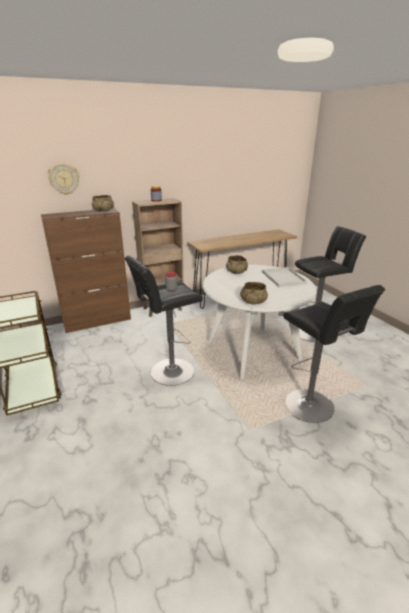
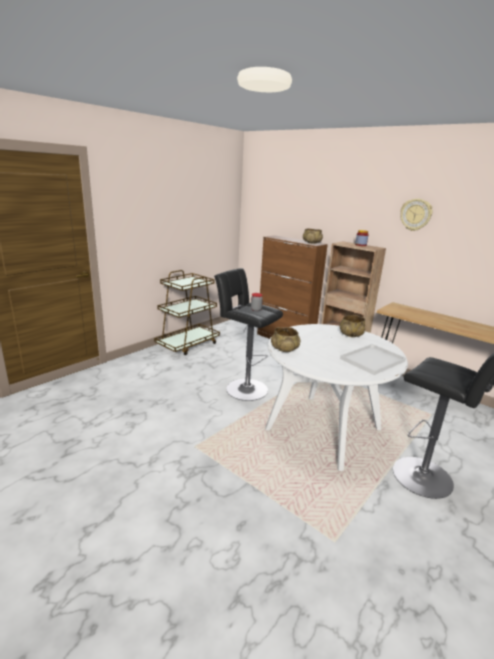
camera: 65 degrees right, 5 degrees down
(64, 179) = (297, 210): wall clock -> wall clock (415, 214)
(311, 407) = (253, 487): black stool -> none

